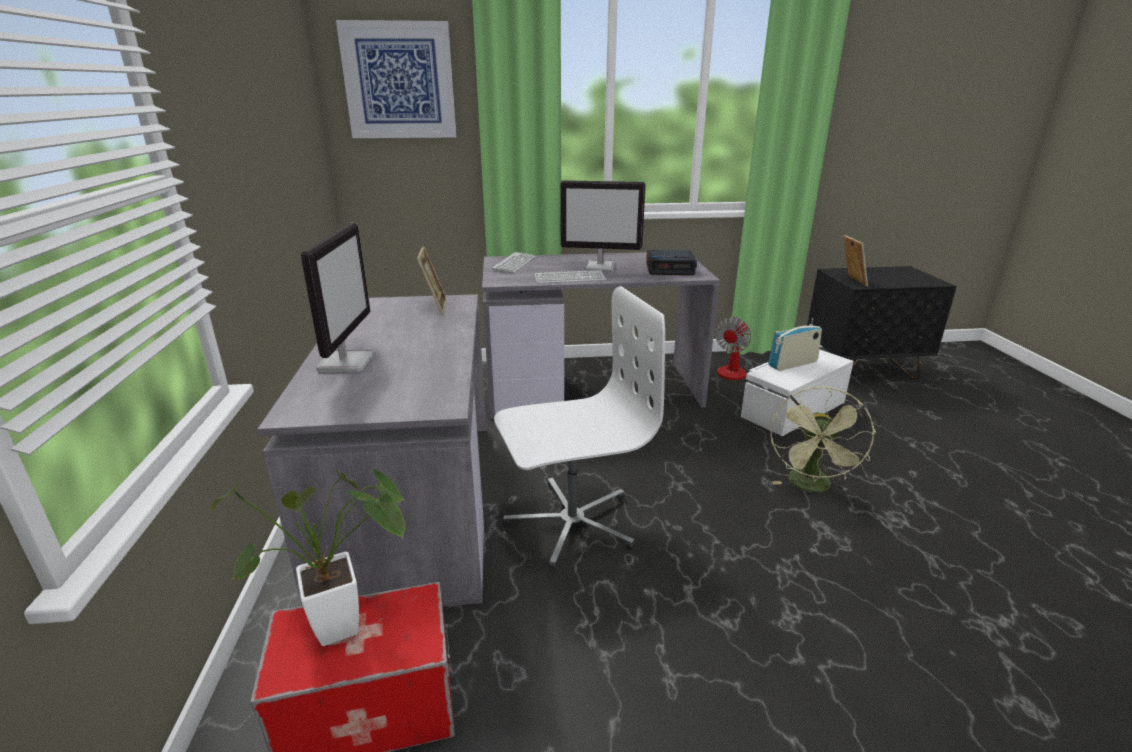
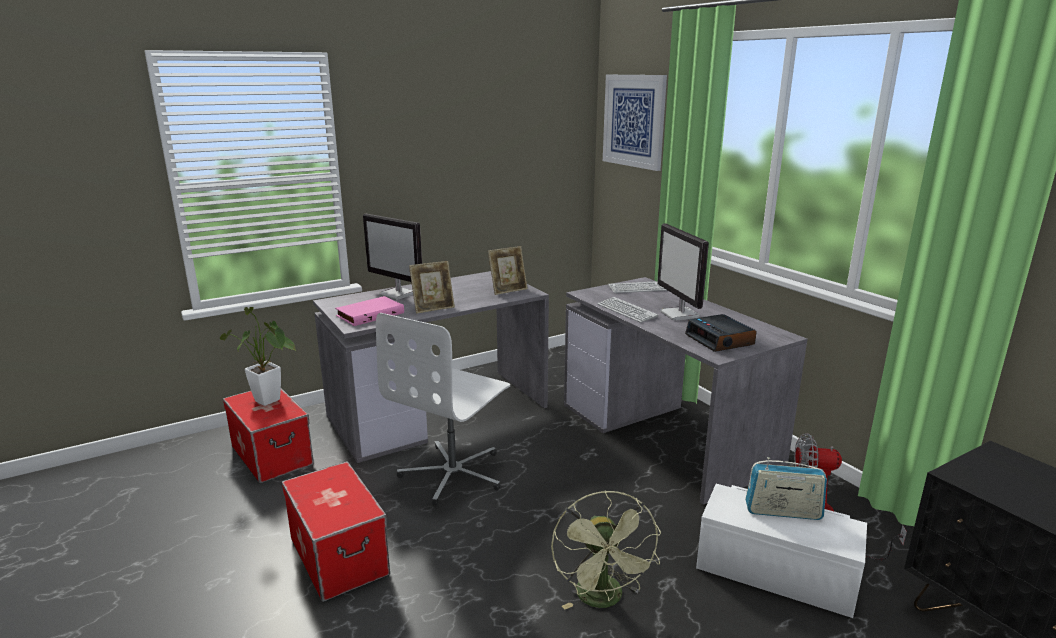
camera: 65 degrees right, 5 degrees down
(346, 362) = (398, 294): monitor -> monitor turned 60 degrees clockwise
(406, 390) = (370, 314): none -> pink book
(571, 523) = (454, 474): white office chair -> white office chair turned 75 degrees clockwise
(693, 655) = (339, 556): none -> storage box
(792, 364) = (783, 512): radio -> radio turned 150 degrees clockwise
(811, 487) = (603, 600): green fan -> green fan turned 90 degrees counterclockwise
(851, 281) = (966, 468): picture frame -> picture frame (433, 308)

